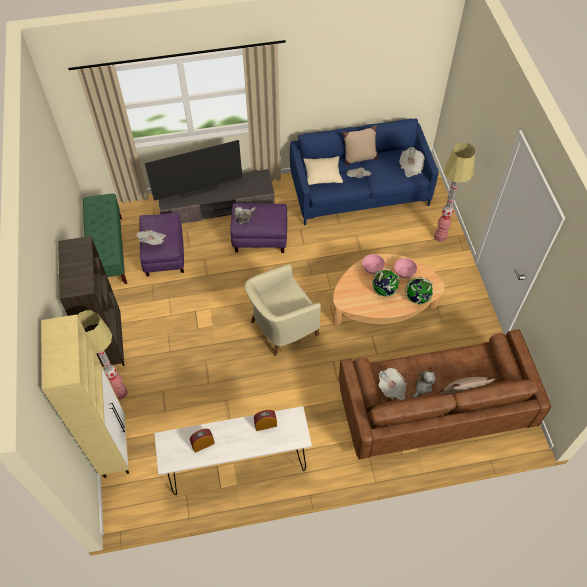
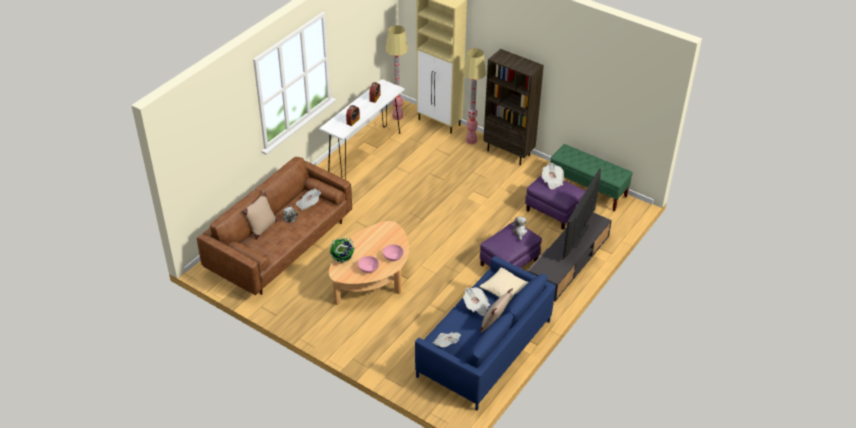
camera: 135 degrees right, 15 degrees down
(282, 327) = (423, 224): beige armchair -> none
(384, 290) = (369, 249): globe -> none
(440, 237) = (381, 357): floor lamp -> floor lamp (397, 116)

